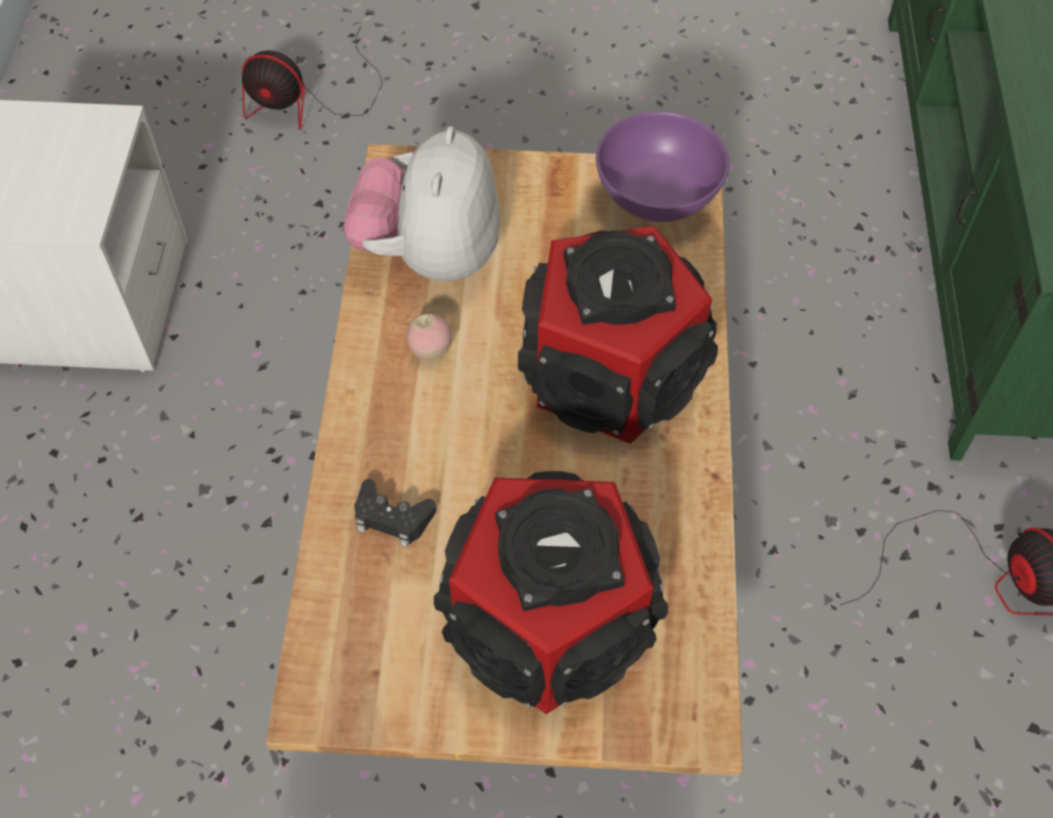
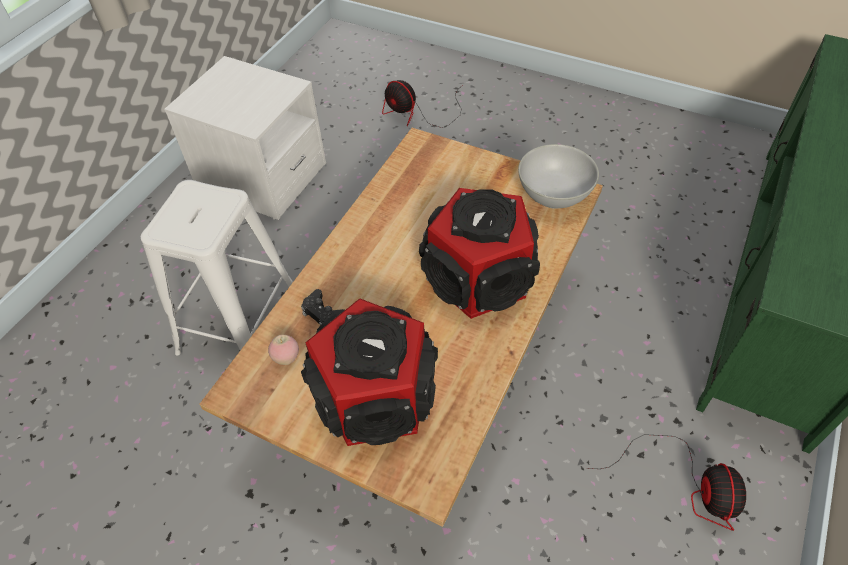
camera: 25 degrees right, 5 degrees down
(180, 578) = (240, 323): none -> white stool
(430, 255) = (414, 189): plush toy -> none
(430, 351) = (388, 237): apple -> apple (286, 358)
(657, 199) = (553, 196): purple bowl -> white bowl

